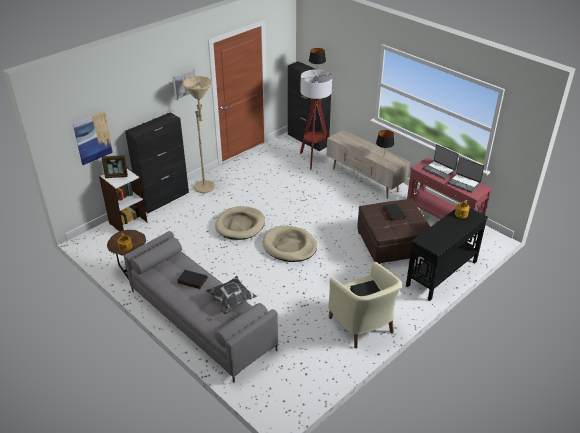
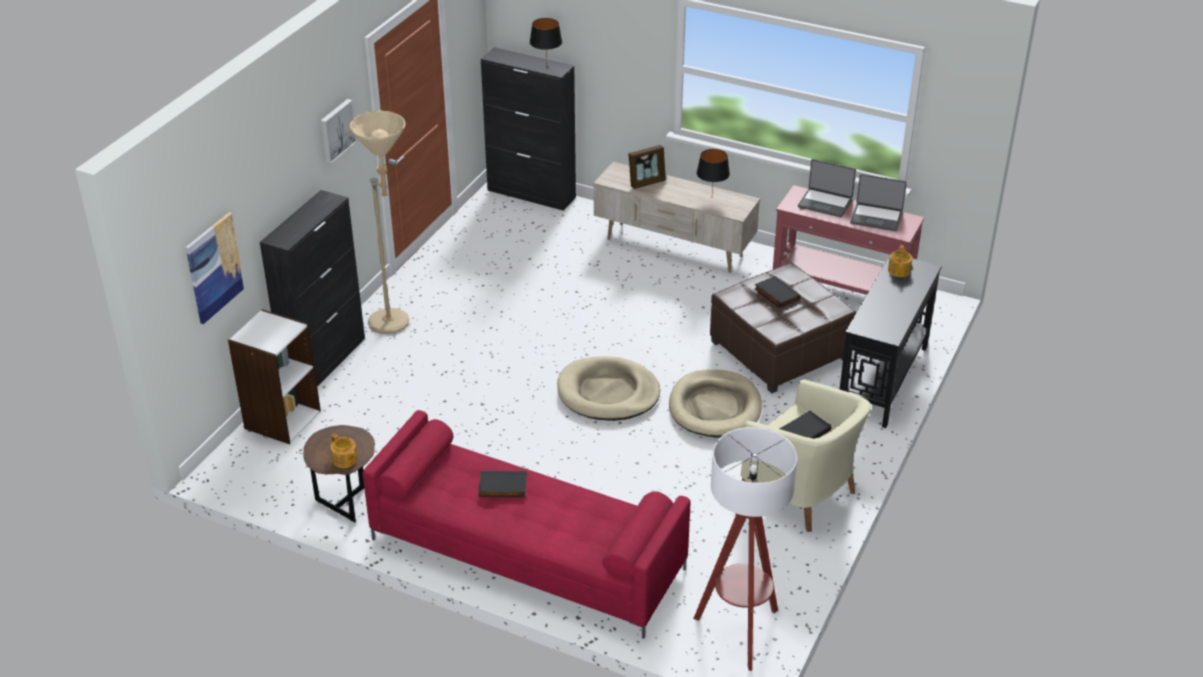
camera: 20 degrees left, 0 degrees up
(116, 176) = (262, 332): picture frame -> picture frame (647, 182)
(200, 319) = (525, 554): grey sofa -> red sofa
(231, 301) = (591, 503): pillow -> none
(240, 225) = (498, 376): beige dog bed -> beige dog bed (715, 407)
(314, 159) = (563, 228): floor lamp -> floor lamp (740, 632)

